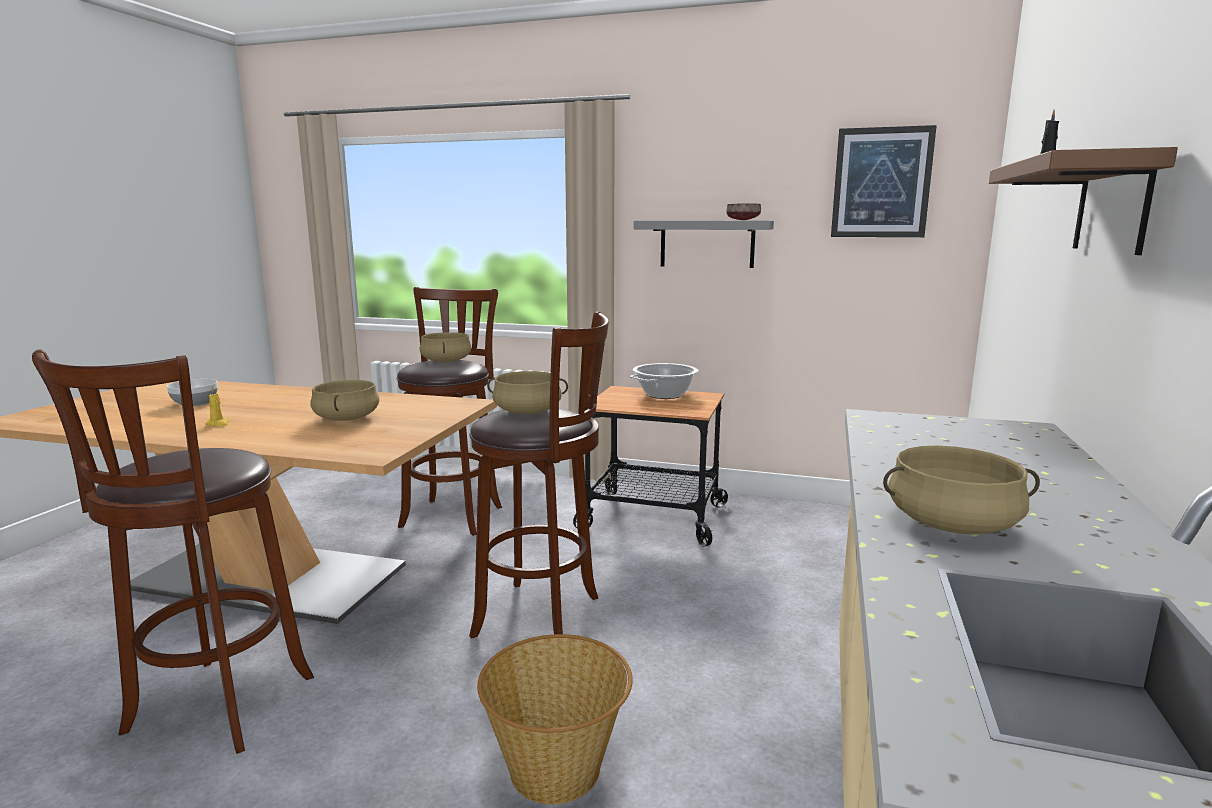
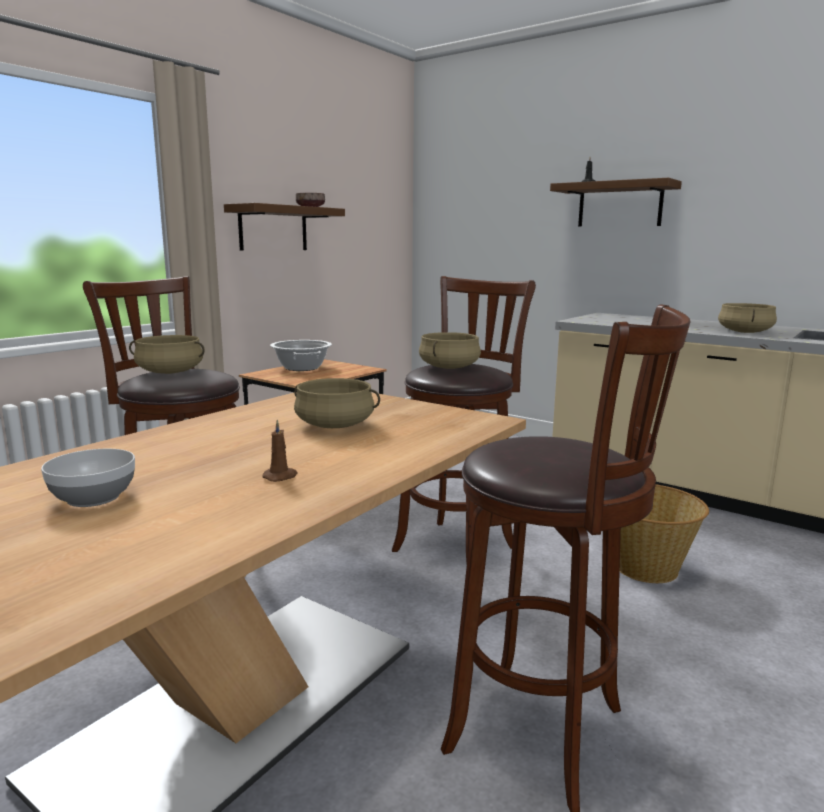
camera: 70 degrees left, 0 degrees up
(218, 424) = (281, 476): yellow candle -> brown candle
(707, 244) = (273, 228): grey shelf -> brown shelf
(881, 183) = (368, 185): picture -> none

